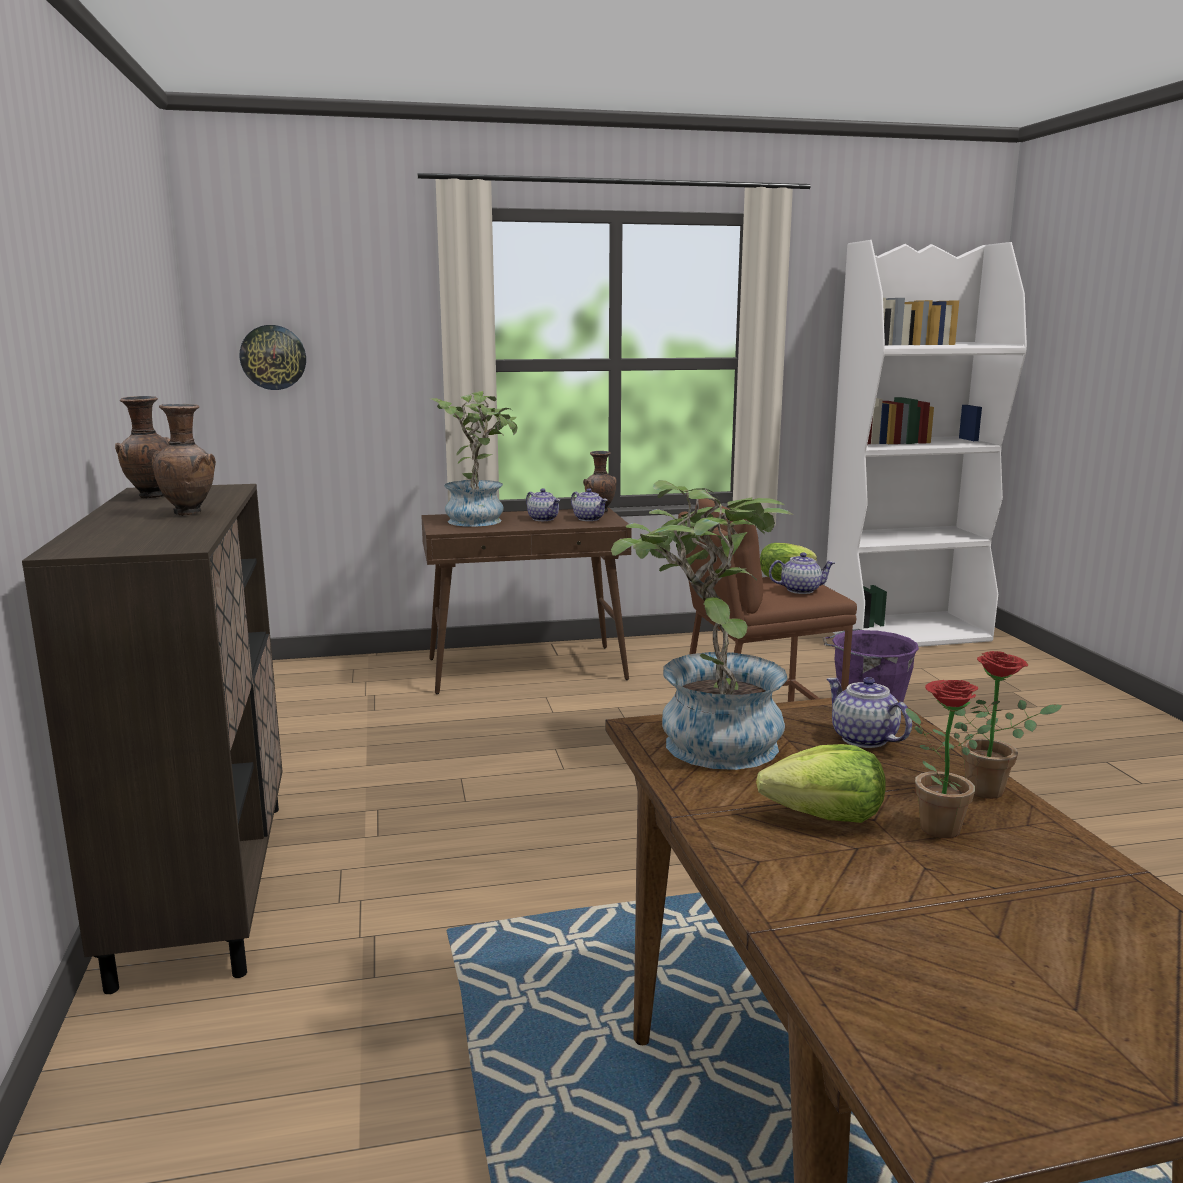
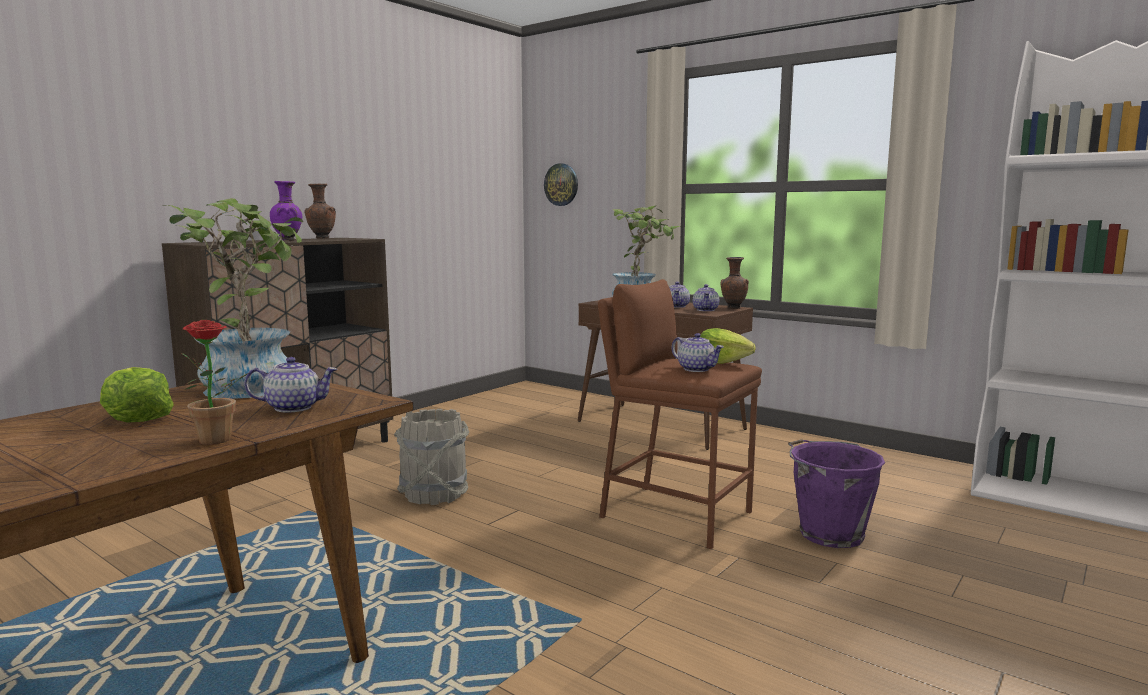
camera: 50 degrees right, 5 degrees down
(190, 513) = (288, 241): brown vase -> purple vase
(524, 837) = (434, 494): none -> grey bucket
(862, 739) = (294, 407): teapot -> teapot turned 60 degrees clockwise
(931, 825) = (135, 437): potted plant -> none

